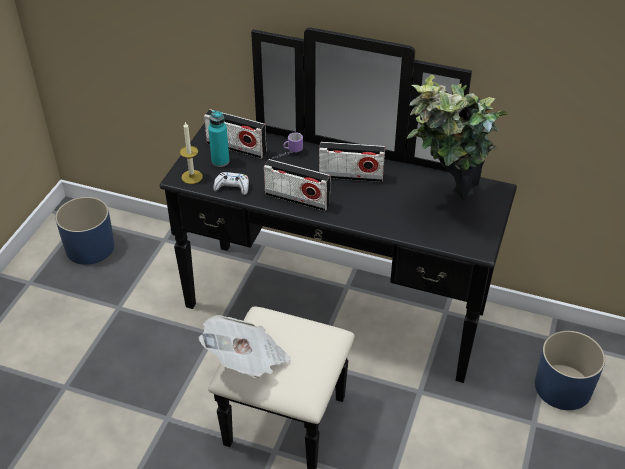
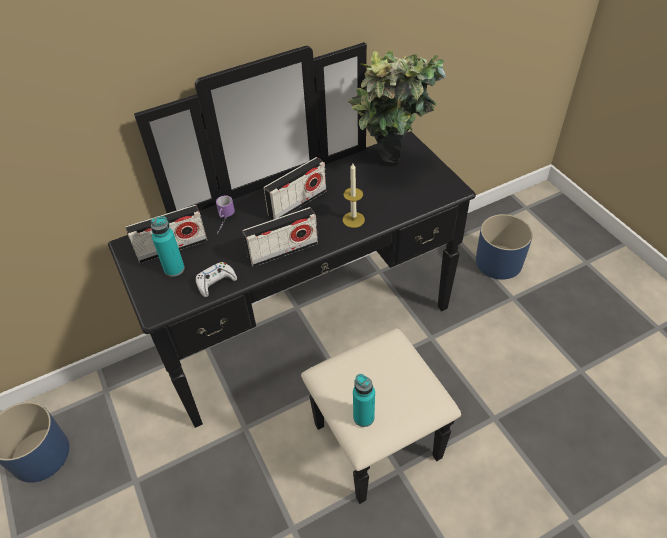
camera: 45 degrees left, 5 degrees up
(192, 177) = (167, 301): candle -> candle (353, 219)
(247, 360) = (363, 417): newspaper -> turquoise bottle

